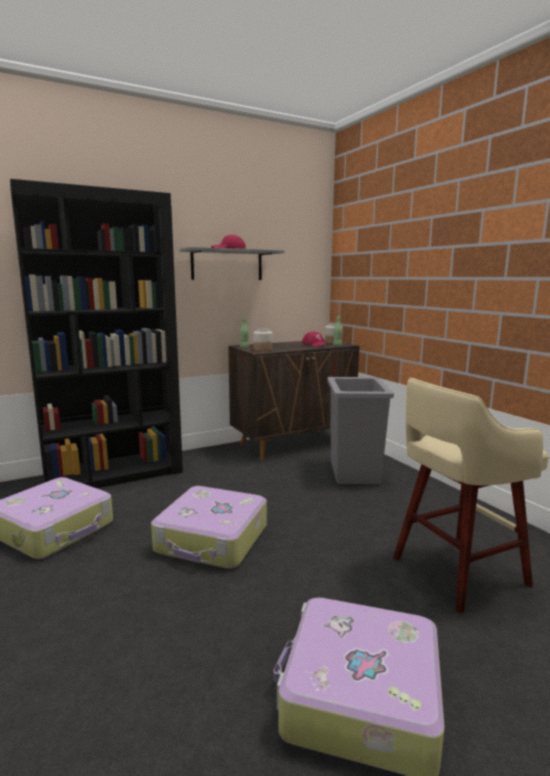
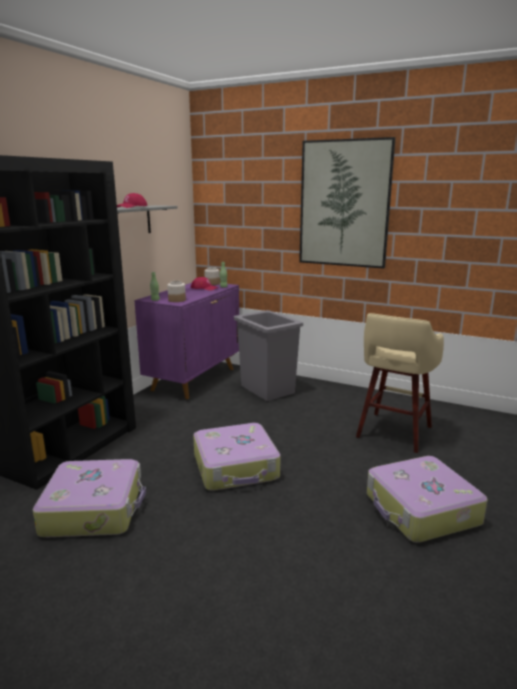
camera: 35 degrees left, 5 degrees up
(293, 443) = (194, 379): brown cabinet -> purple cabinet
(474, 241) = (344, 204): none -> picture

